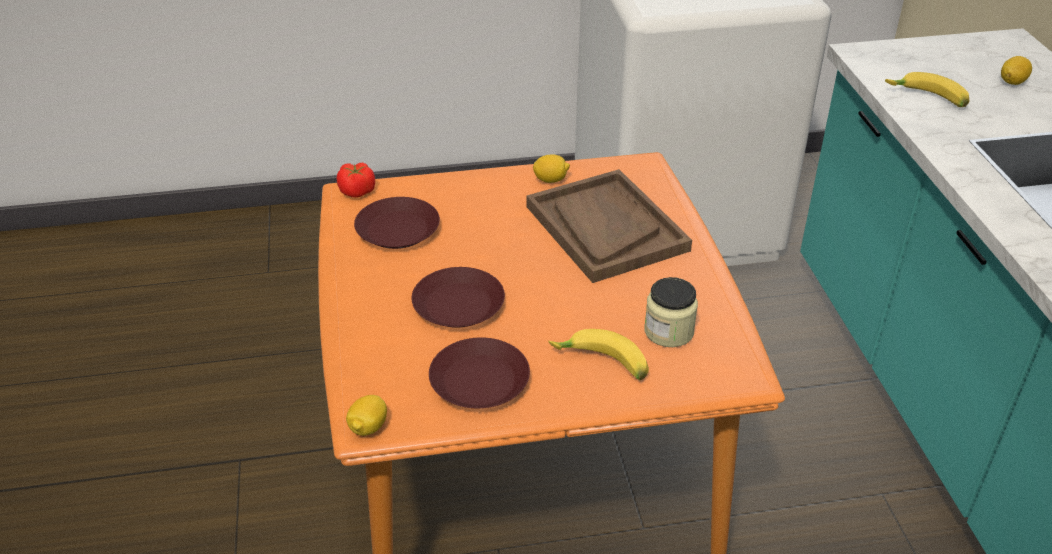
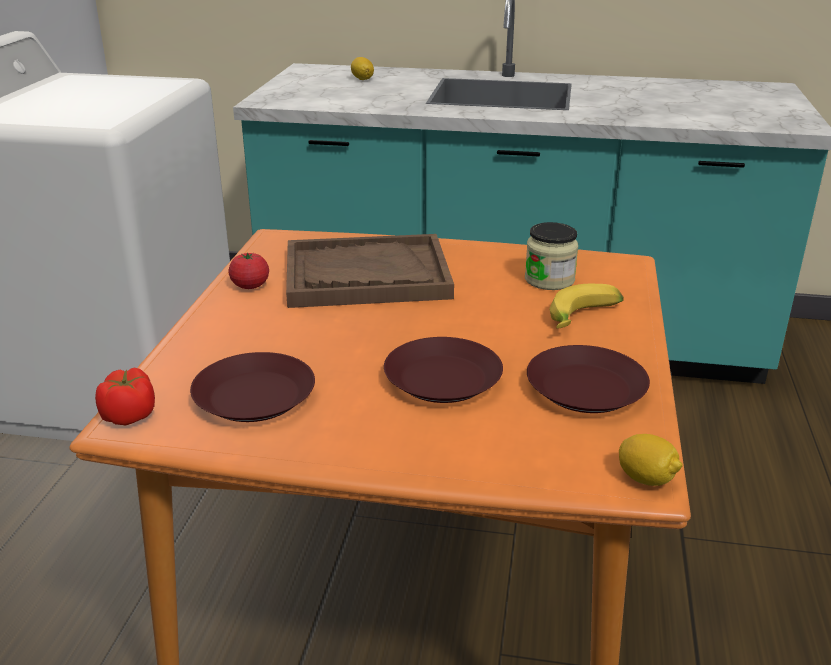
camera: 70 degrees left, 10 degrees down
(551, 180) = (250, 285): lemon -> tomato
(927, 99) = (357, 100): banana -> none

